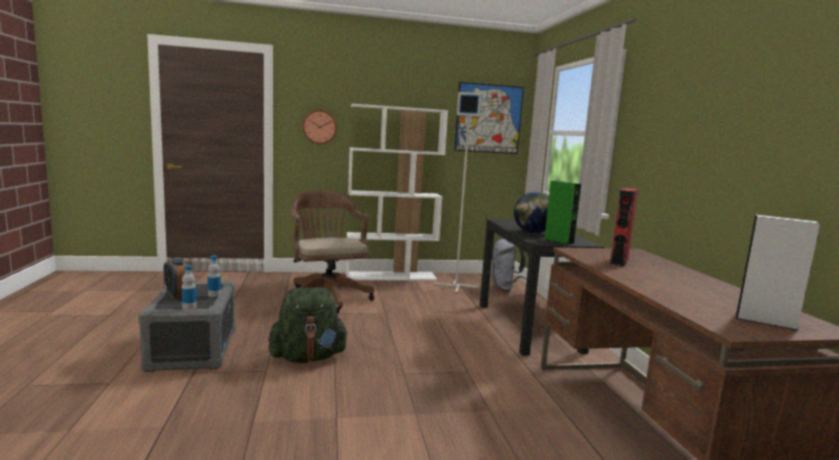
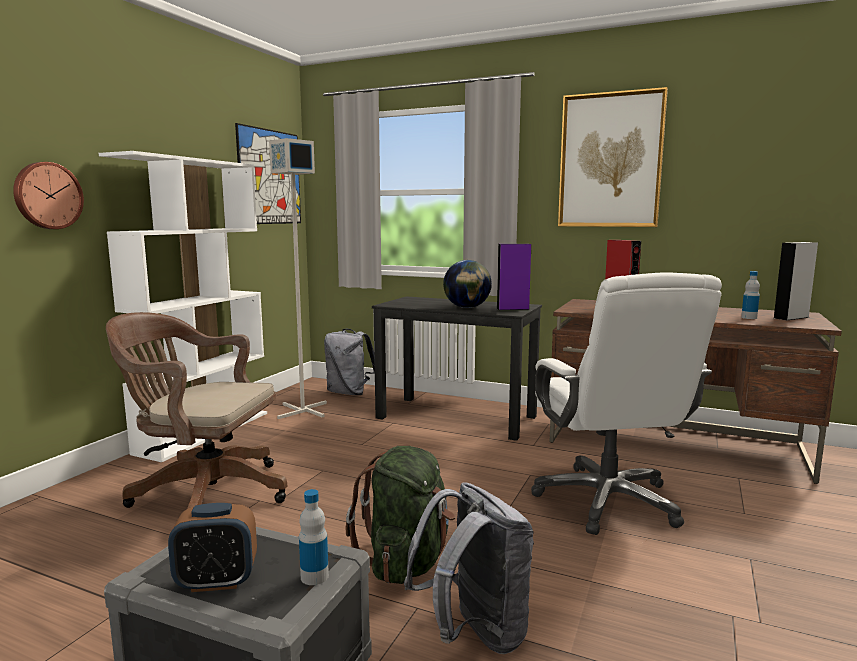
camera: 55 degrees left, 0 degrees up
(214, 294) = (270, 542): bottle -> bottle (749, 317)
(253, 390) = (474, 633): none -> grey backpack
(463, 408) = (608, 501): none -> white office chair
(559, 241) = (512, 308): green speaker -> purple speaker
(689, 104) = (610, 161): none -> picture

